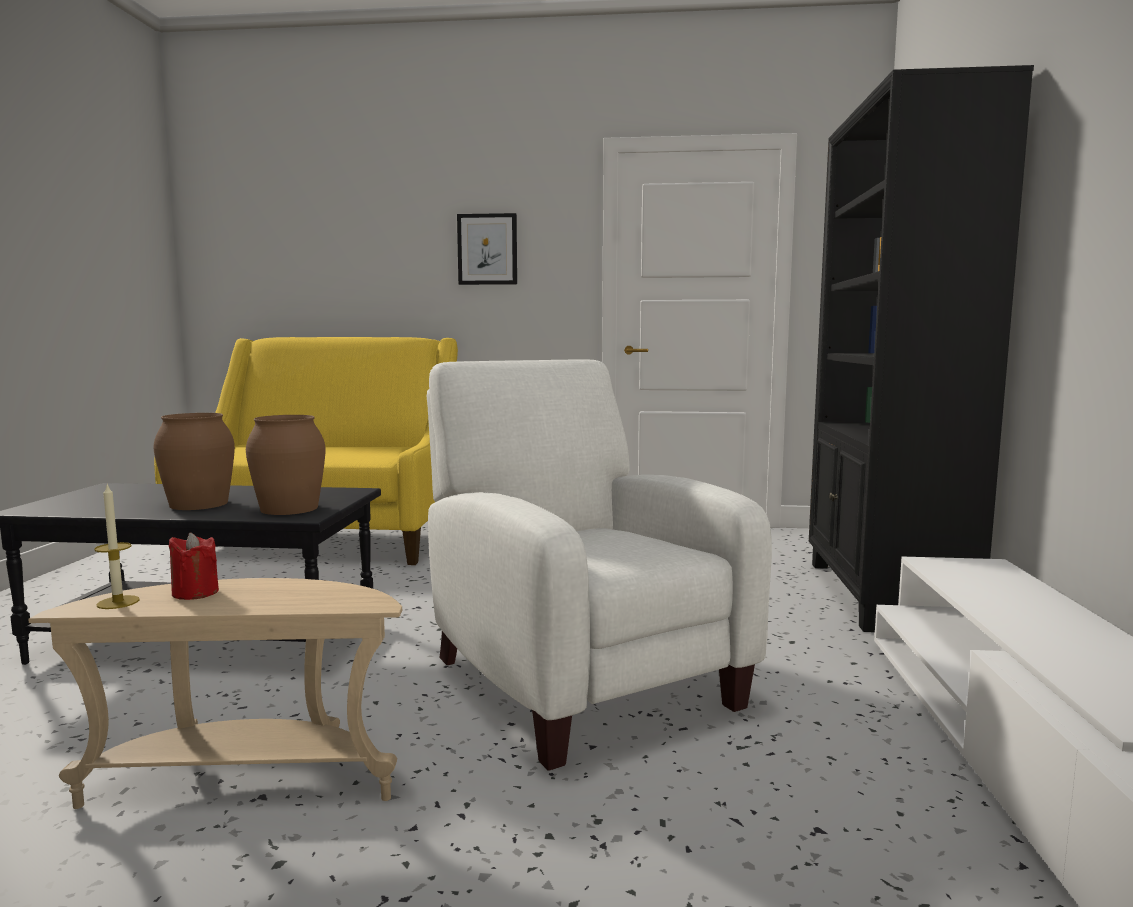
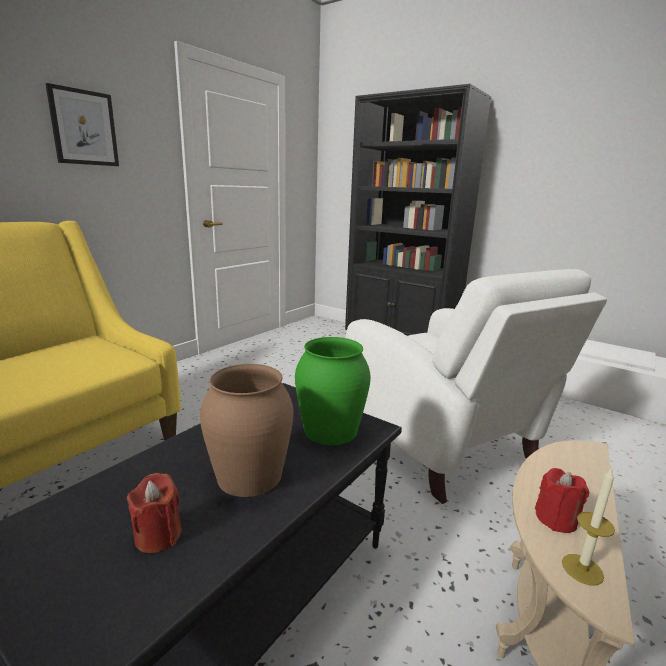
camera: 60 degrees left, 10 degrees up
(121, 502) = (158, 535): none -> red candle
(289, 508) = (330, 430): brown vase -> green vase
(576, 677) = (442, 444): white armchair -> white armchair turned 120 degrees counterclockwise

